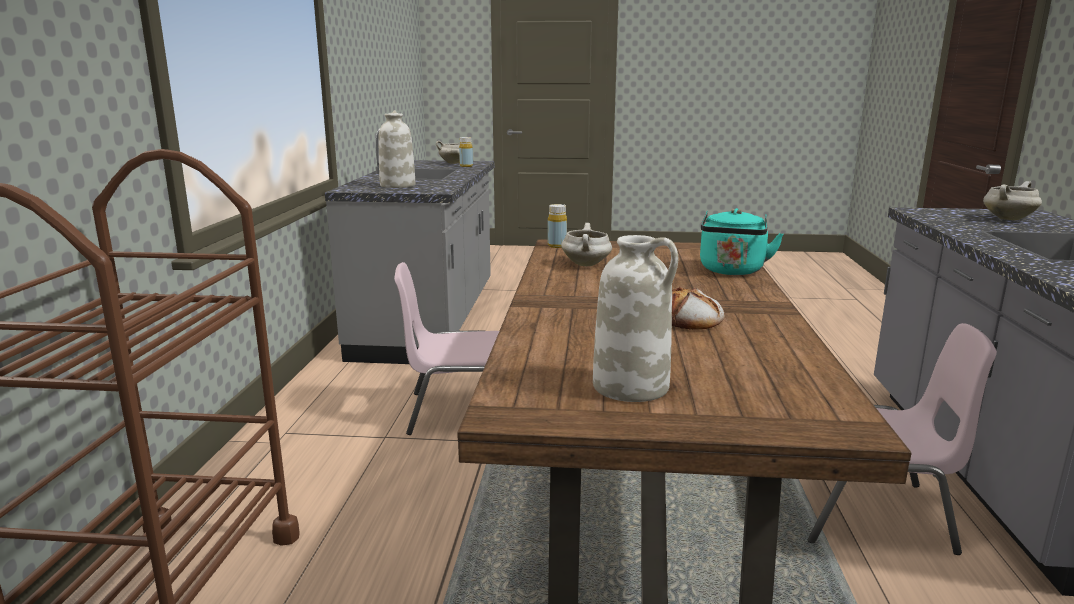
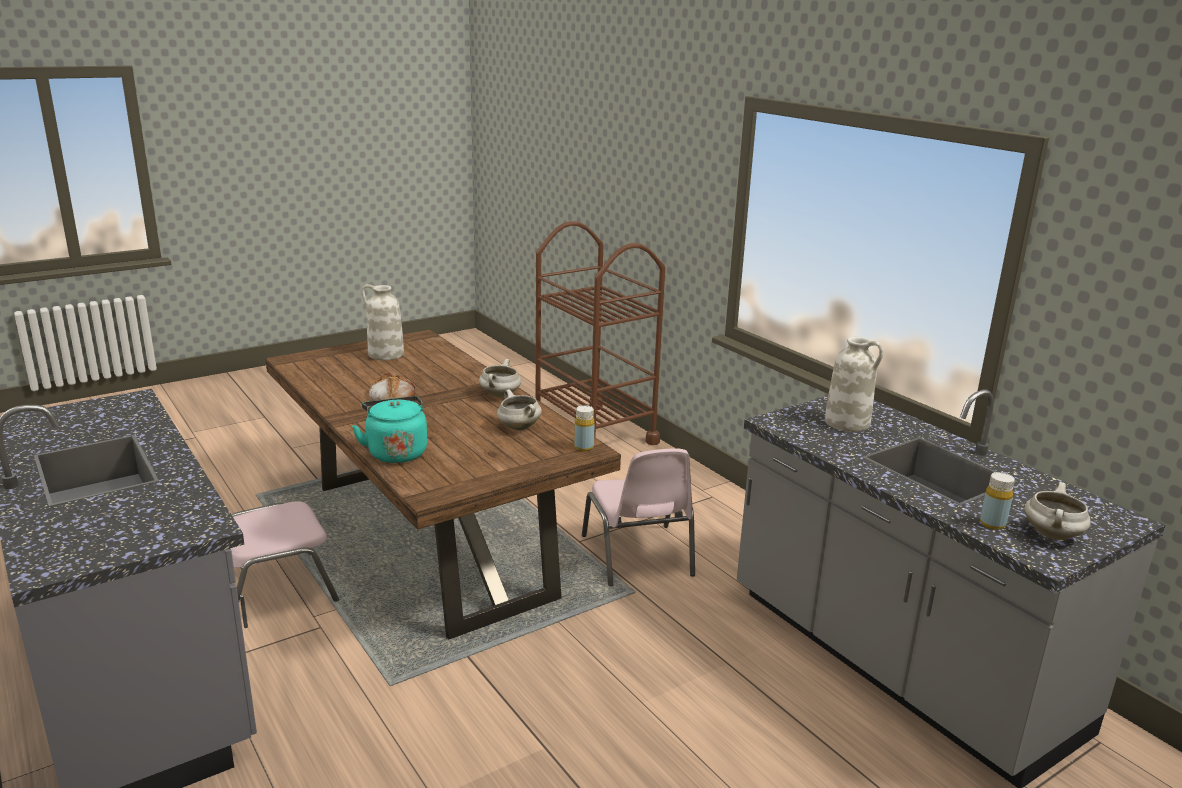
camera: 140 degrees right, 5 degrees up
(460, 411) = (638, 556): pink chair -> pink chair turned 120 degrees clockwise
(1008, 219) = (99, 530): white cooking pot -> white cooking pot (500, 395)

